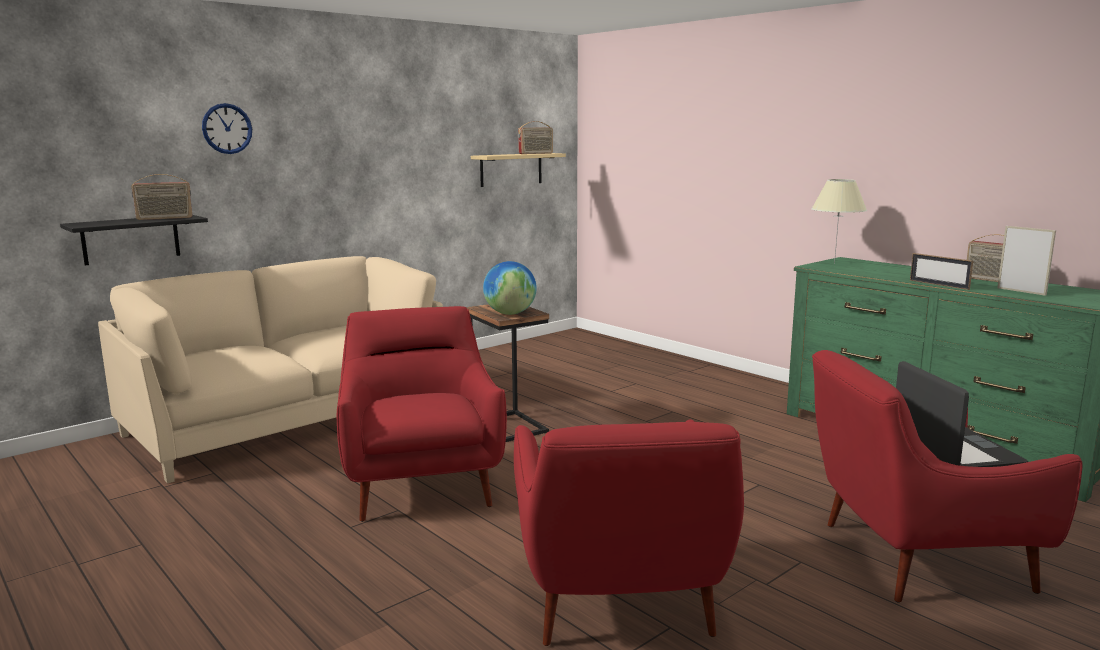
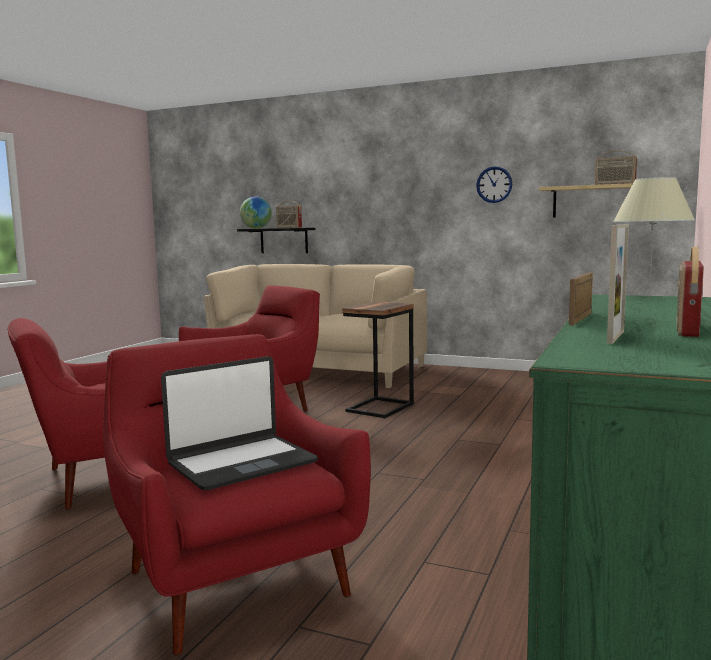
camera: 65 degrees right, 5 degrees down
(227, 128) = (340, 172): wall clock -> wall clock (494, 184)
(510, 313) = (367, 307): globe -> globe (256, 228)

